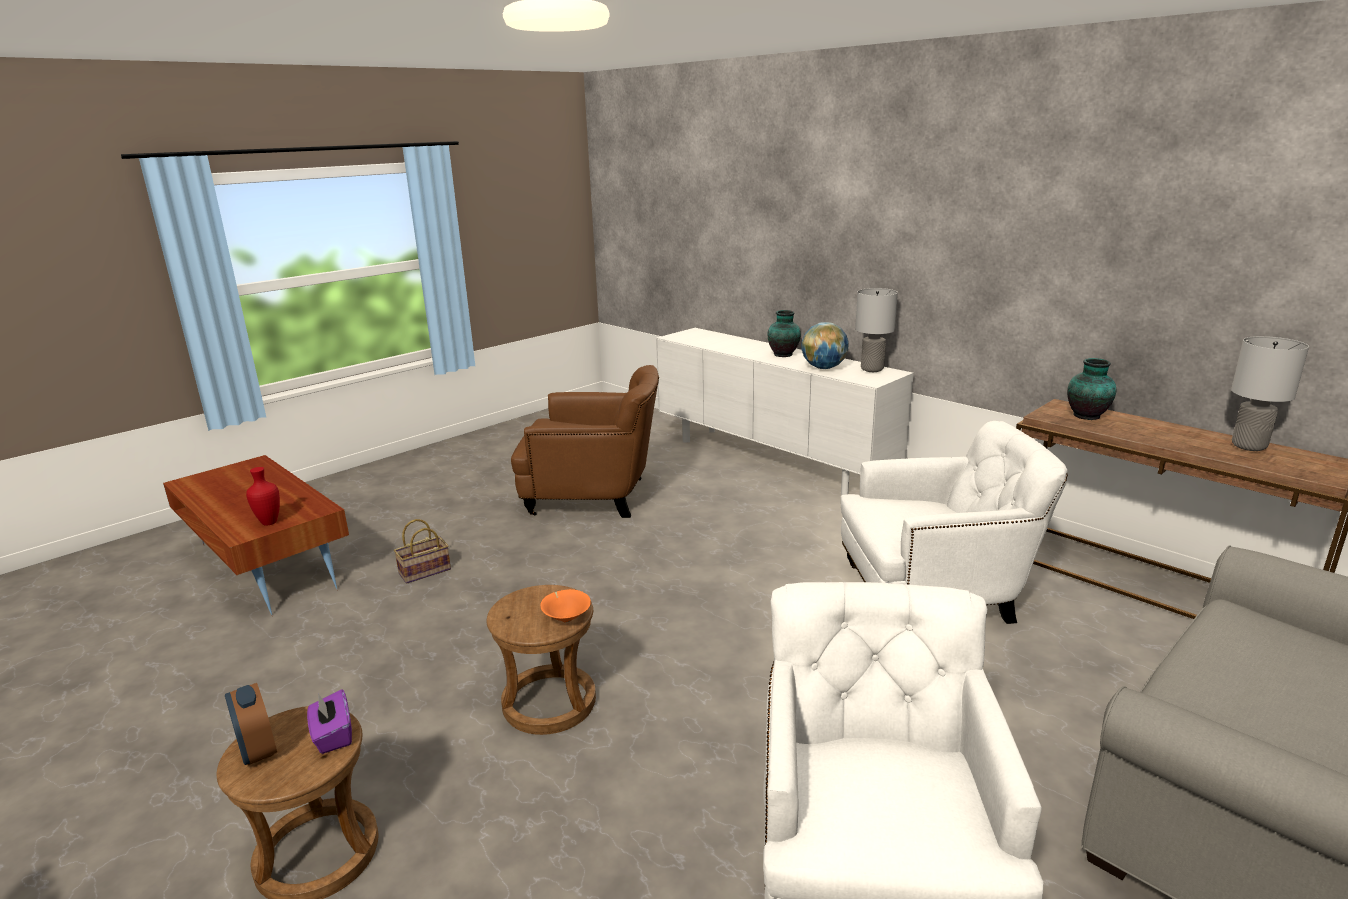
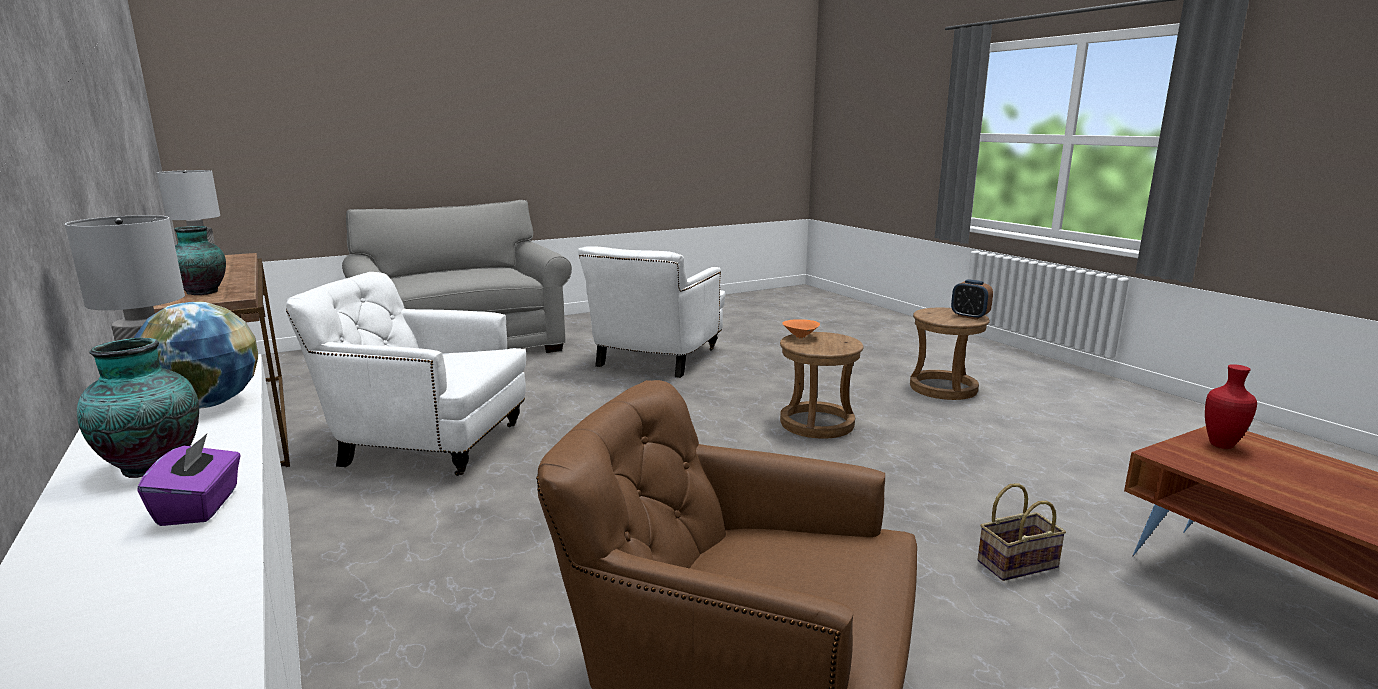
camera: 165 degrees left, 5 degrees down
(257, 749) = (969, 316): alarm clock -> alarm clock turned 150 degrees clockwise
(333, 736) = (930, 316): purple tissue box -> purple tissue box (200, 506)

